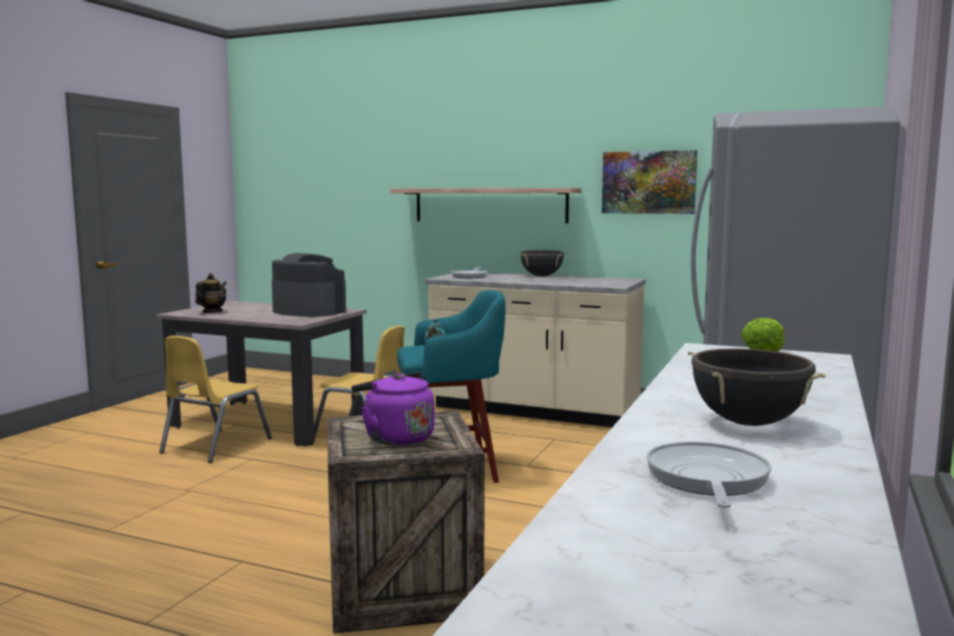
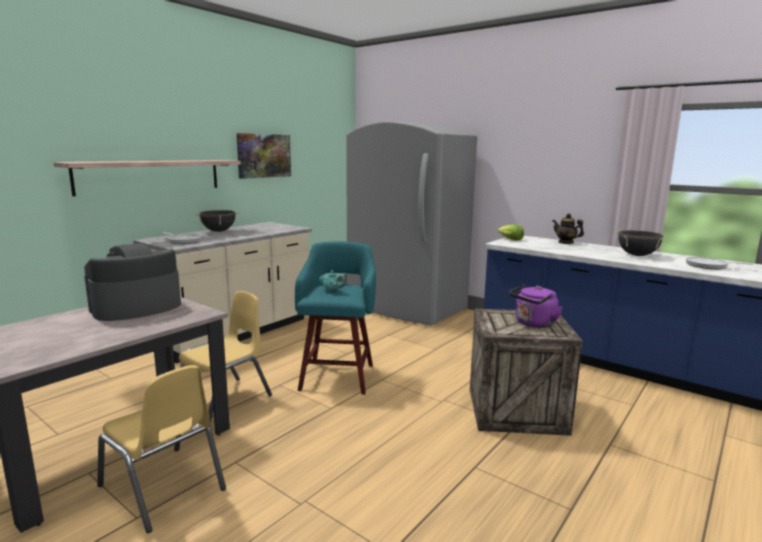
camera: 75 degrees left, 5 degrees up
(212, 312) = (47, 348): teapot -> teapot (565, 242)

